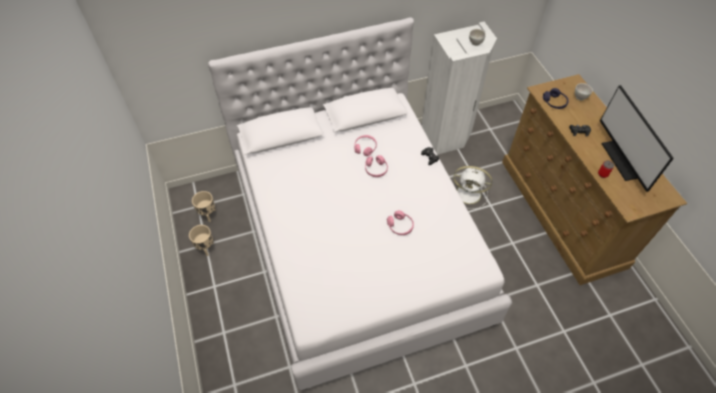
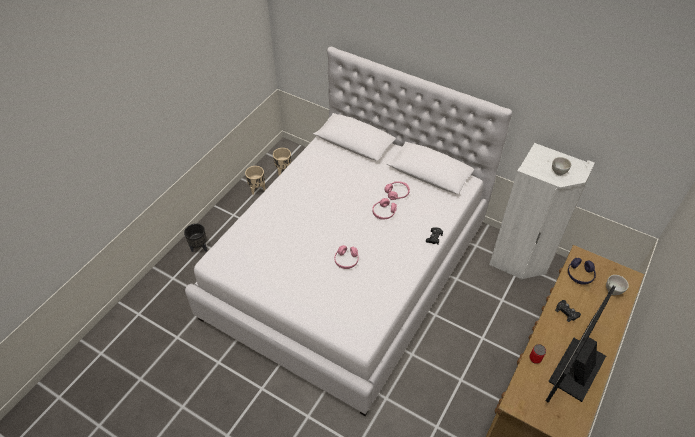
camera: 50 degrees right, 5 degrees down
(222, 338) = (199, 247): none -> black planter
(469, 194) = (476, 315): white fan -> none

